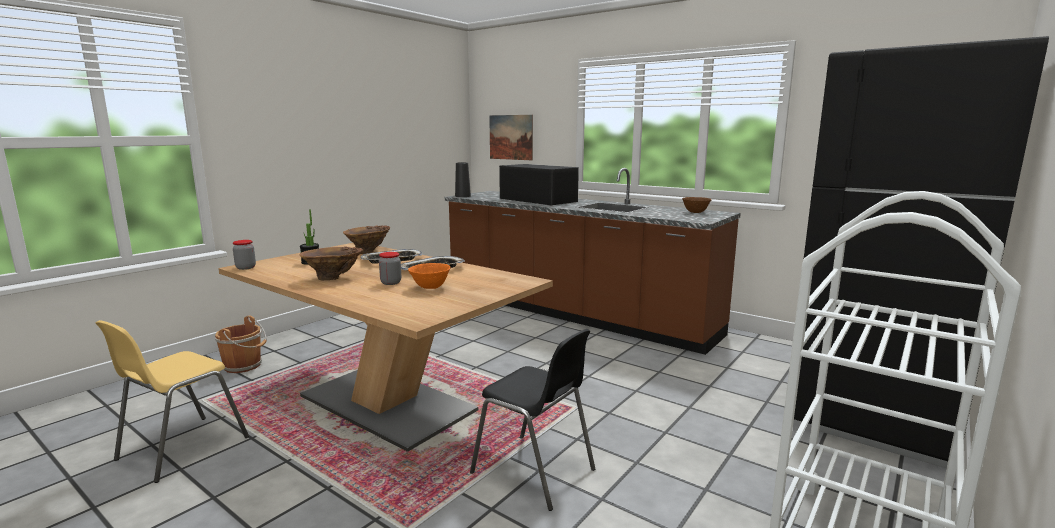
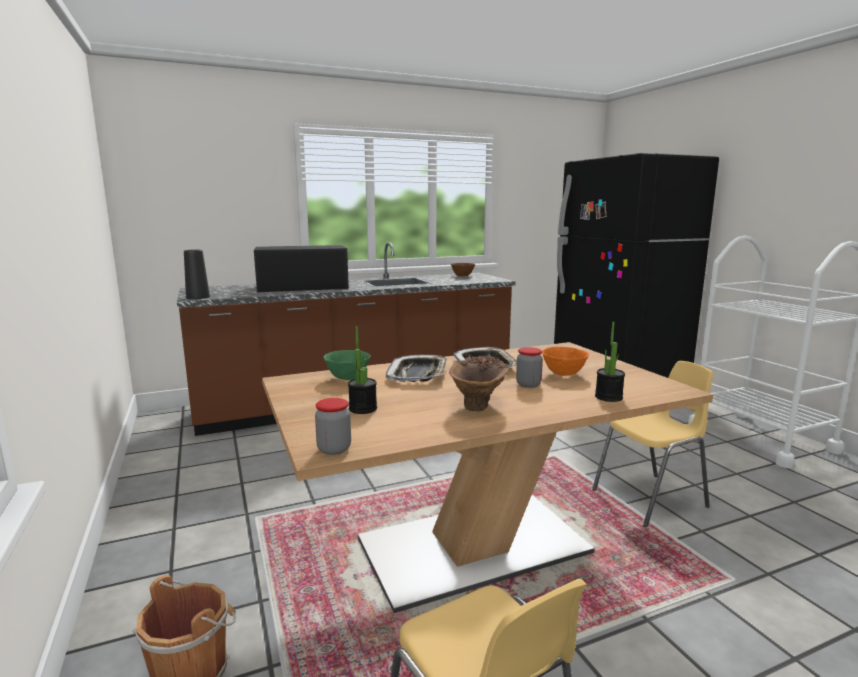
camera: 60 degrees left, 0 degrees up
(369, 252) = (348, 378): brown vase -> green bowl
(376, 302) = (608, 397): none -> potted plant
(511, 137) = (194, 214): picture -> none
(534, 472) = (651, 499): black chair -> yellow chair

